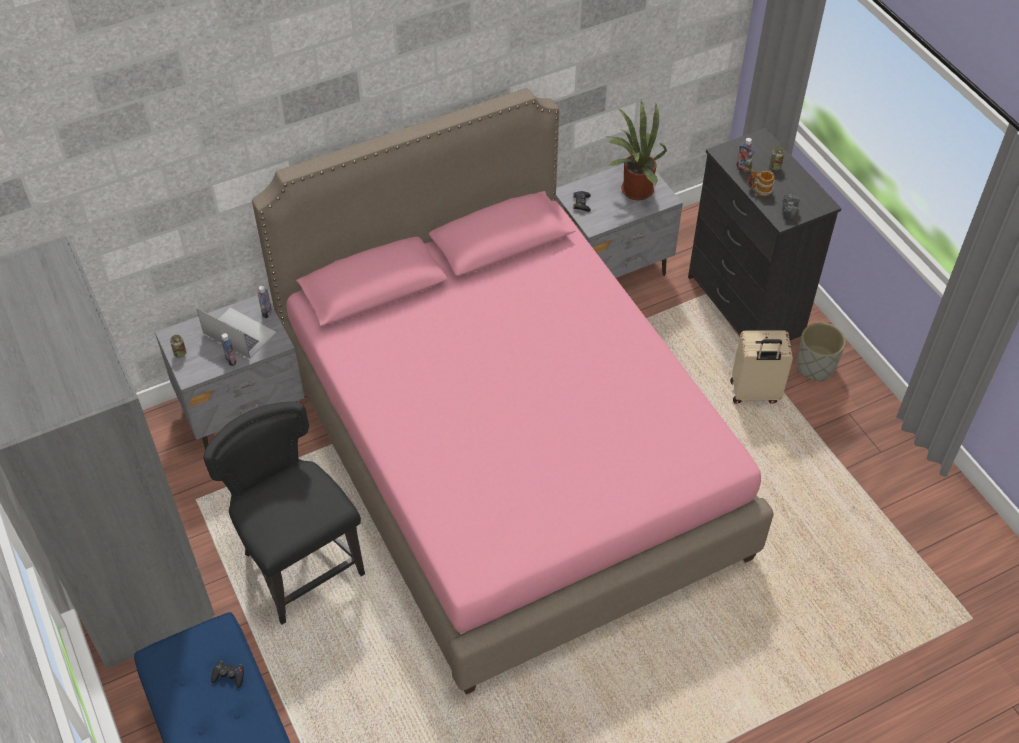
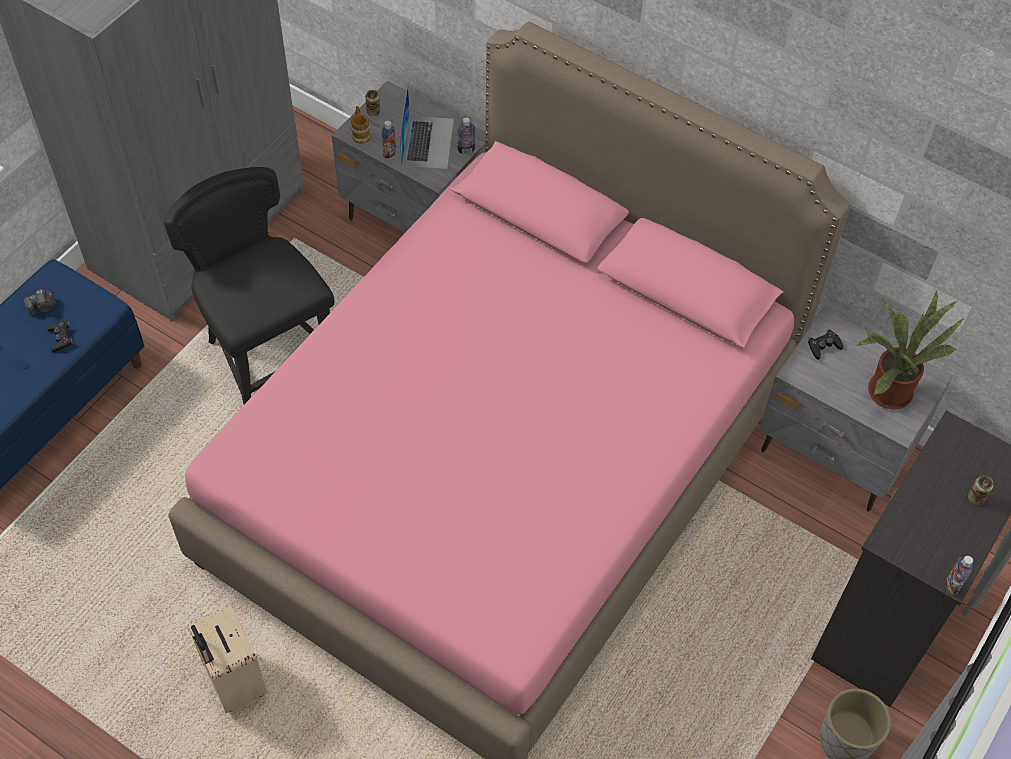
camera: 60 degrees right, 5 degrees up
(300, 565) = (268, 355): black chair -> black chair turned 60 degrees counterclockwise
(743, 168) = (944, 463): bottle -> bottle (952, 585)
(754, 393) = (755, 685): beige suitcase -> beige suitcase (233, 682)
(759, 190) = (919, 496): mug -> mug (360, 133)
(788, 211) = (907, 543): camera -> camera (43, 307)

